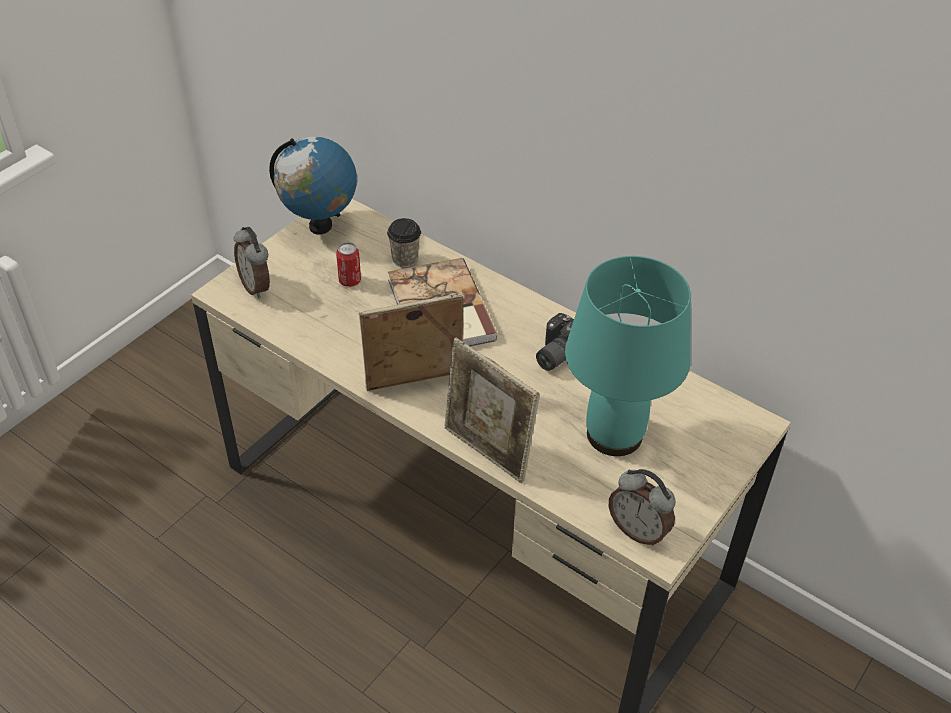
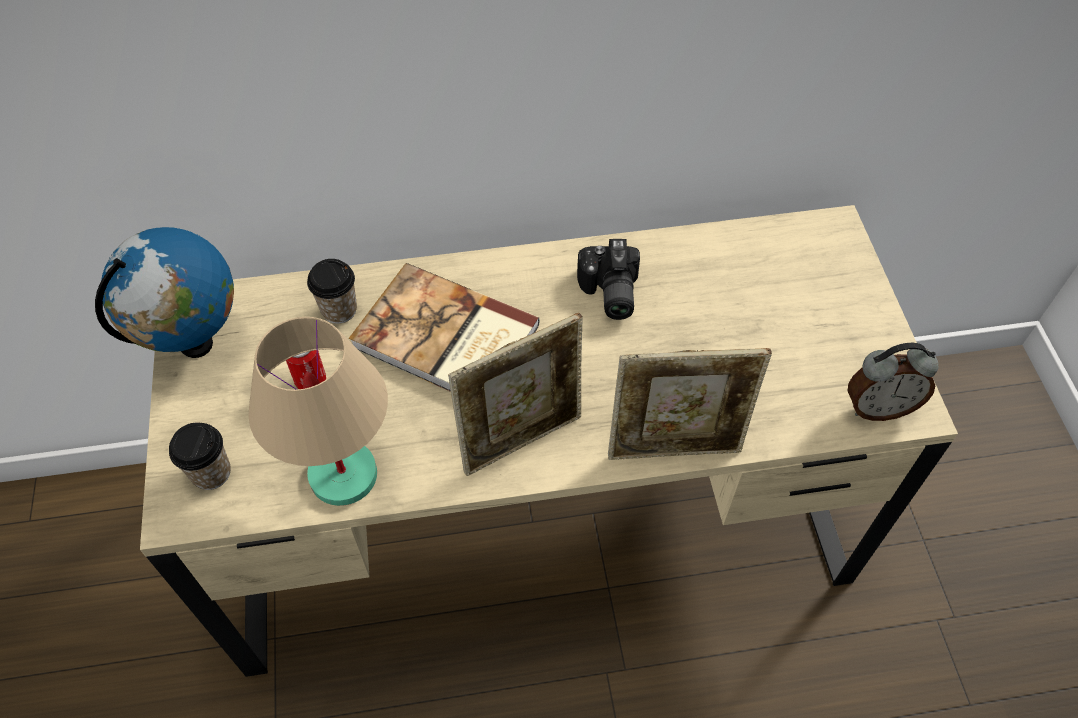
camera: 45 degrees left, 10 degrees up
(257, 286) = (211, 473): alarm clock -> cup
(310, 332) = (342, 474): none -> beige table lamp
(414, 384) = (522, 439): picture frame -> picture frame turned 150 degrees counterclockwise
(613, 434) = (749, 333): turquoise table lamp -> none

